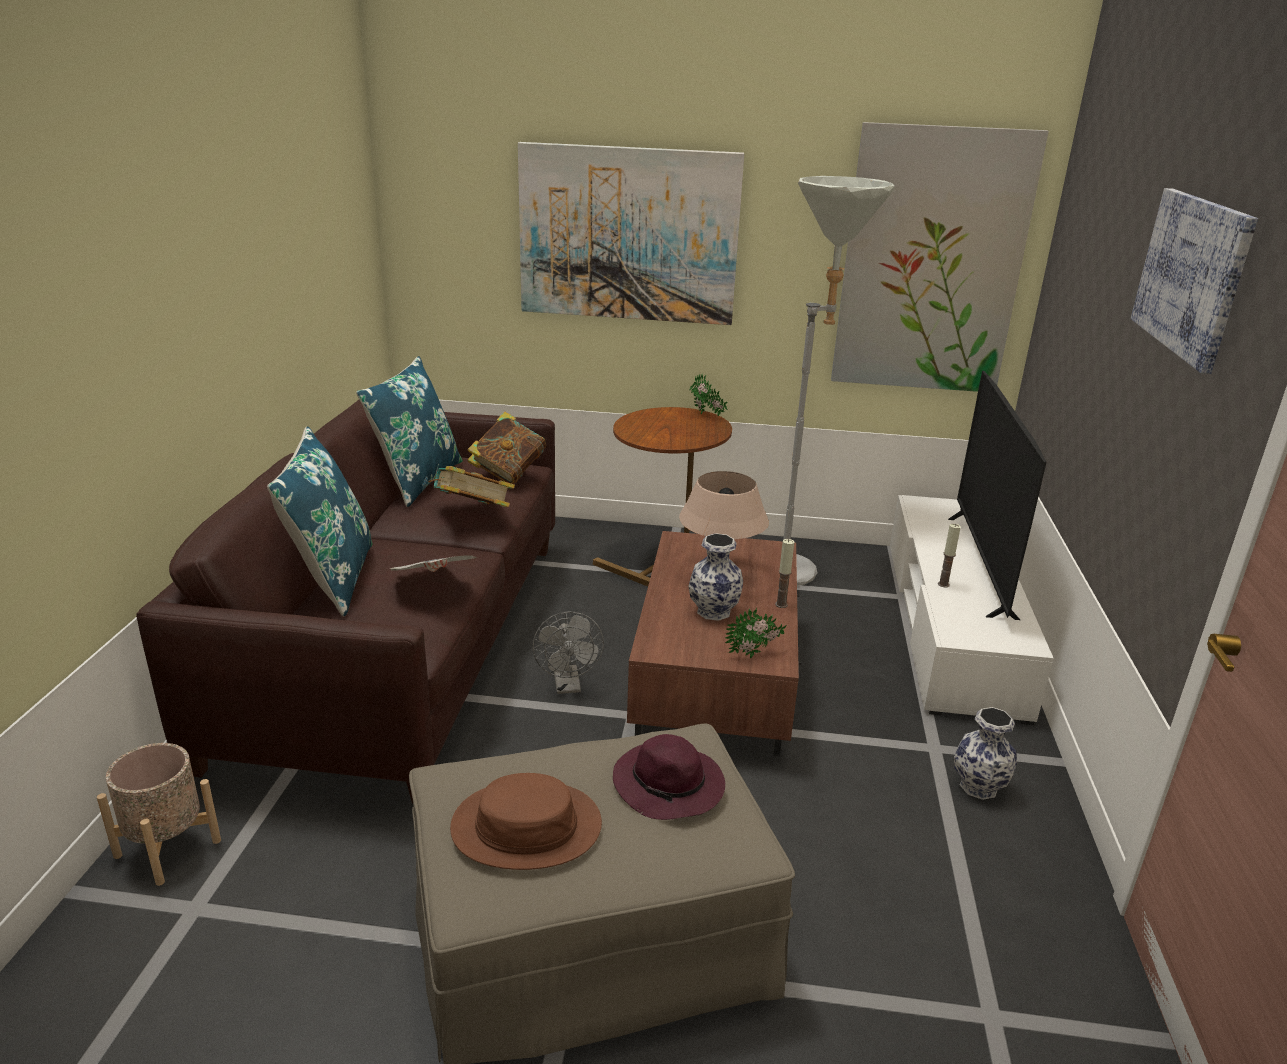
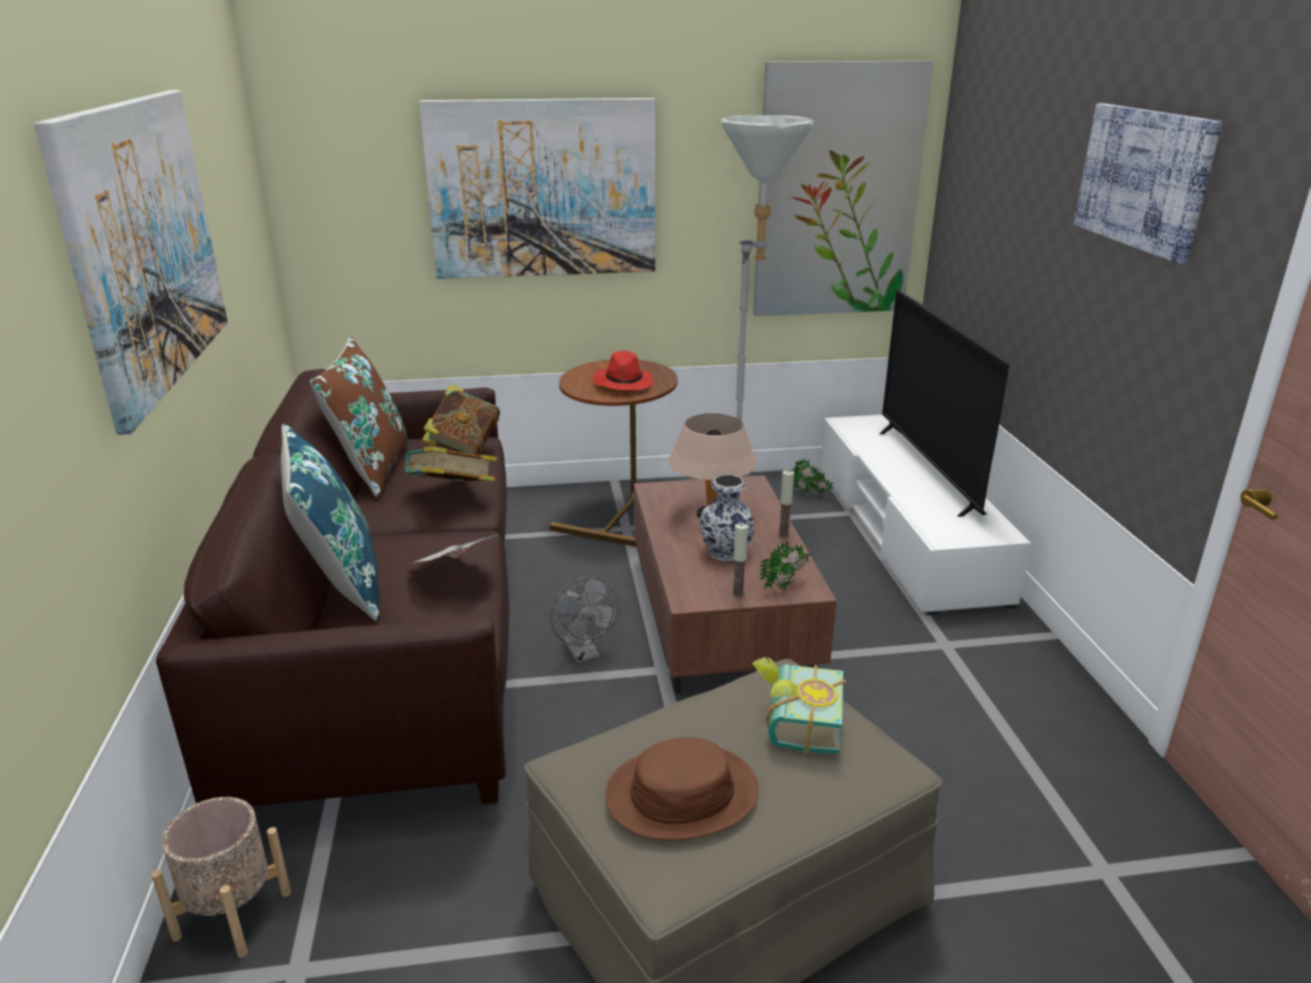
camera: 15 degrees left, 0 degrees up
(200, 255) = (145, 245): none -> picture
(417, 480) = (371, 469): blue pillow -> brown pillow
(670, 787) = (794, 725): purple hat -> book
(674, 432) = (623, 383): none -> red hat
(707, 415) = (644, 364): potted plant -> potted plant (810, 495)
(943, 584) = (907, 493): candle -> candle (738, 594)
(979, 787) = (999, 672): vase -> none

